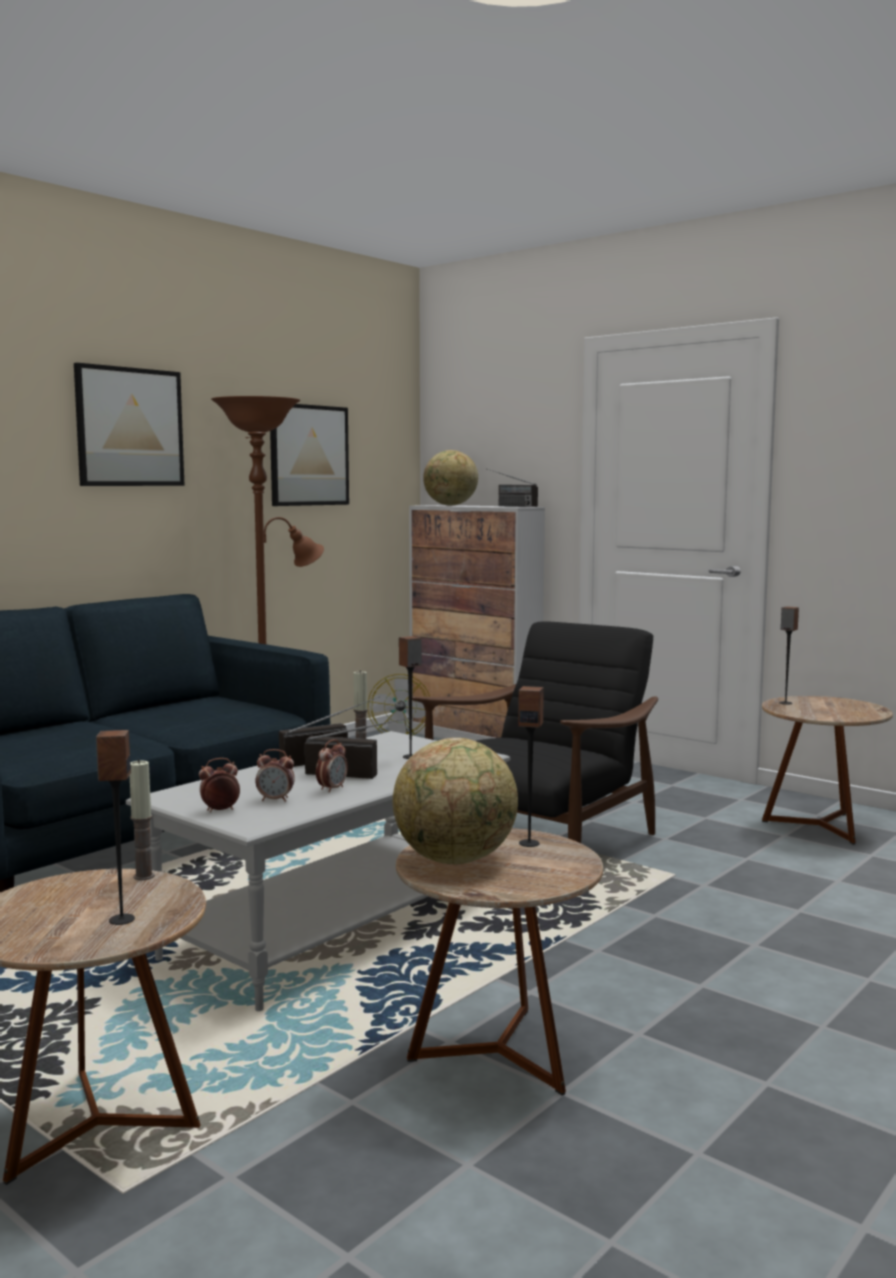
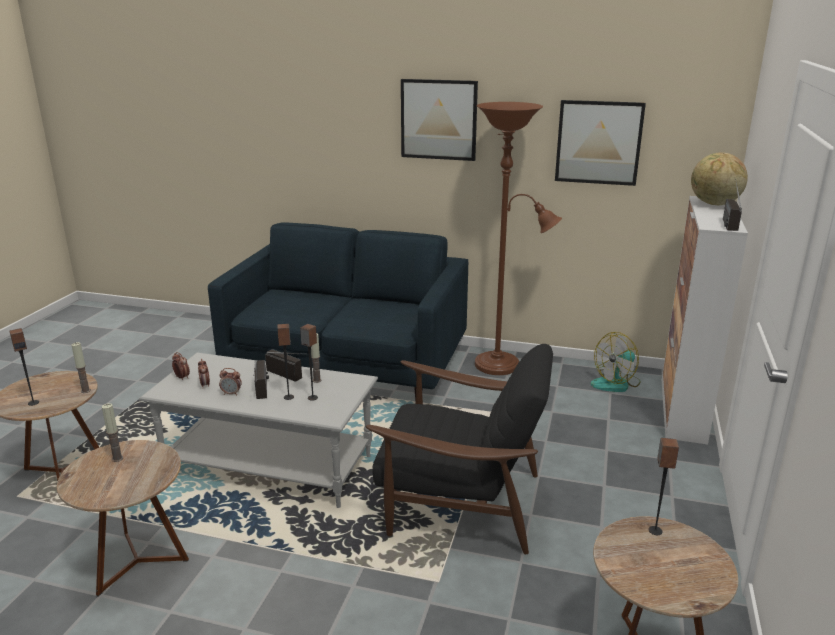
camera: 65 degrees right, 15 degrees up
(456, 860) = (117, 458): globe -> candle
(529, 843) = (151, 474): speaker -> speaker (289, 397)

